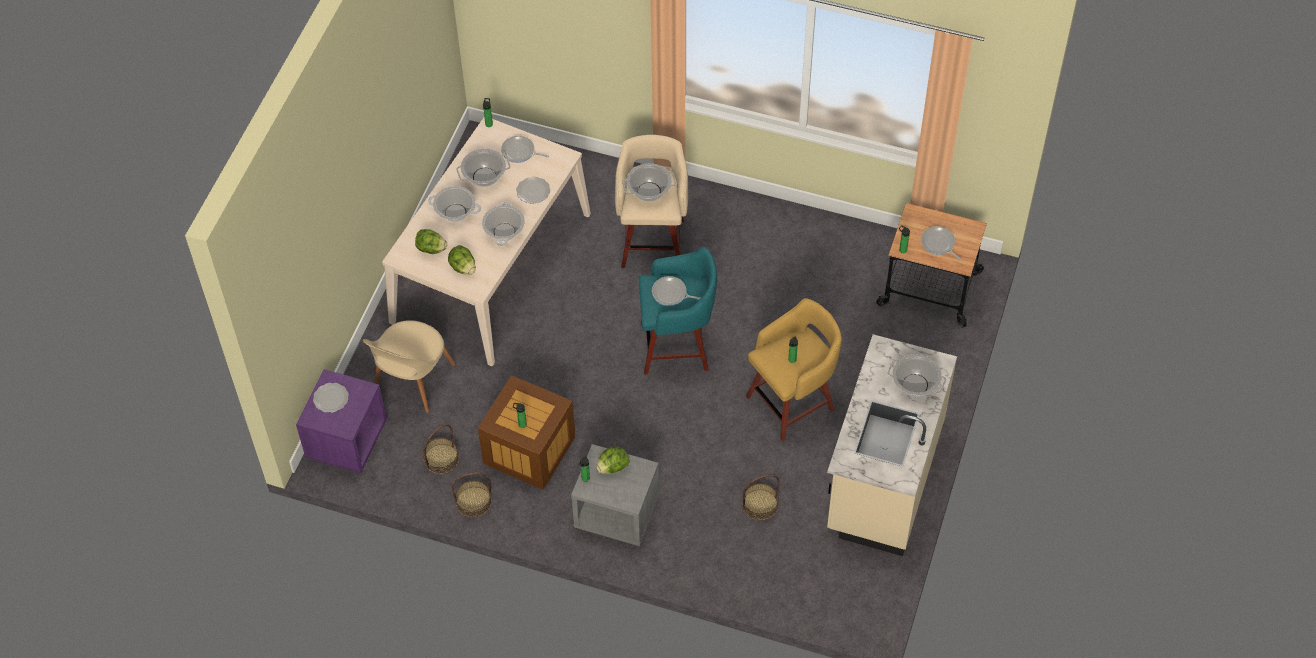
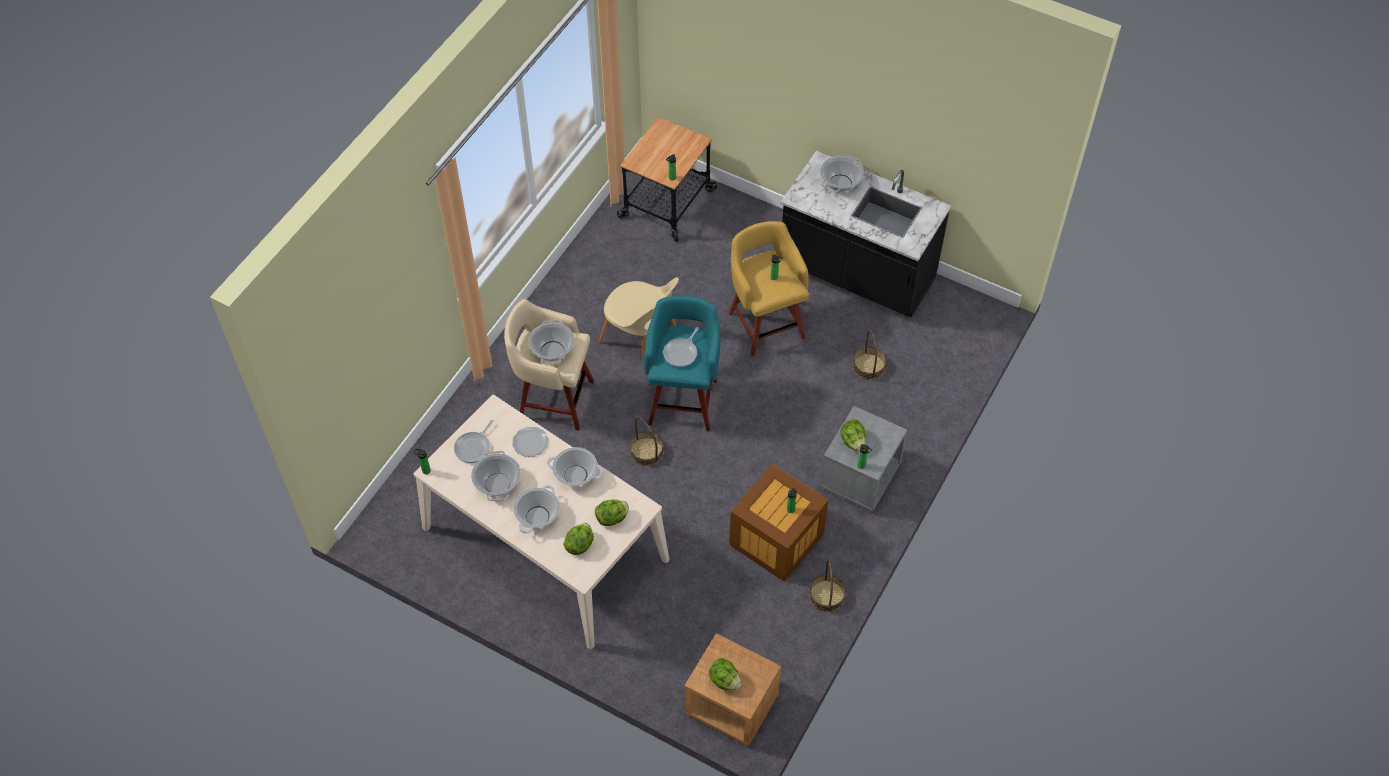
camera: 80 degrees left, 0 degrees up
(331, 398) = (724, 680): plate -> lettuce
(347, 440) = (731, 705): purple nightstand -> brown nightstand
(412, 381) = (671, 634): beige chair -> beige chair (641, 339)
(441, 459) = (771, 619): basket -> basket (646, 451)
(883, 477) = (856, 274): beige counter -> black counter
(939, 244) = (672, 152): frying pan -> none

